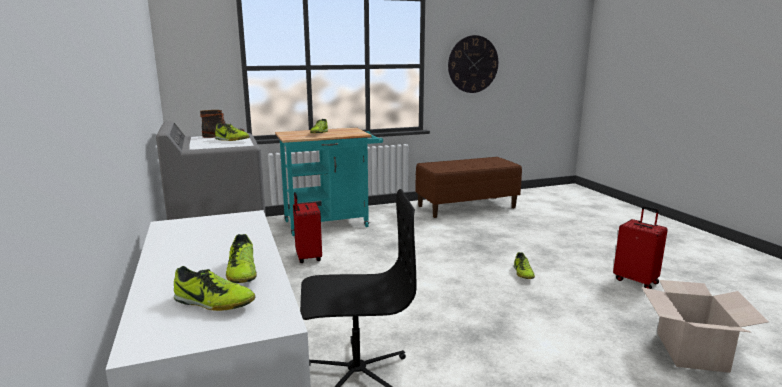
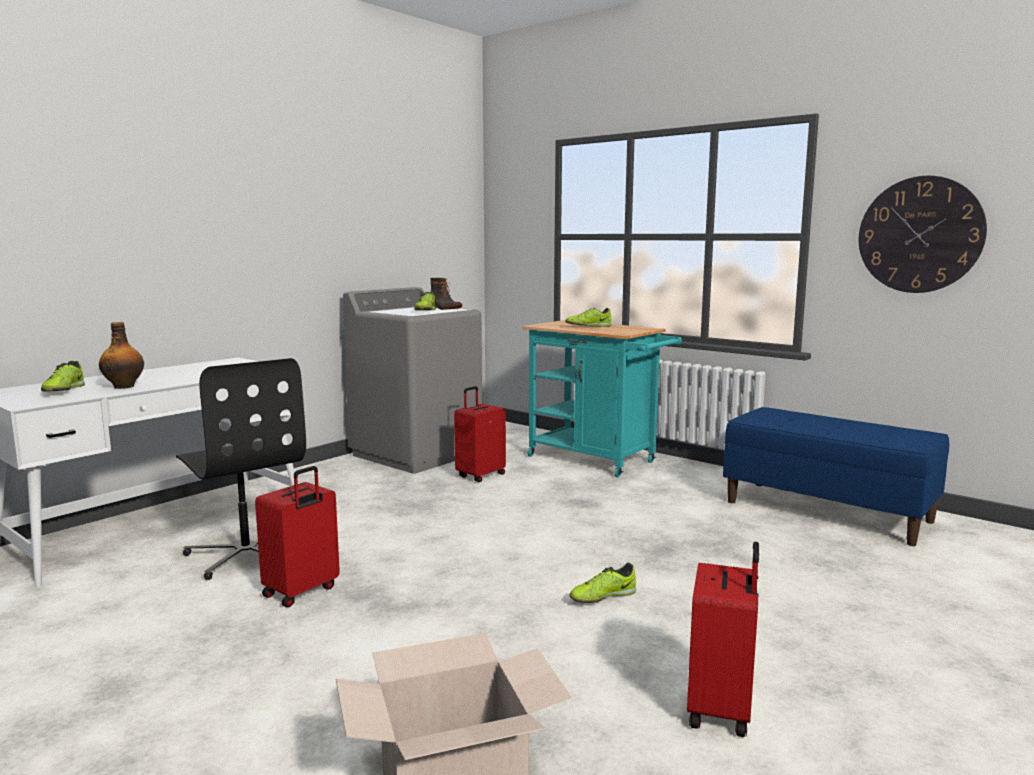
camera: 60 degrees right, 5 degrees down
(242, 273) = (124, 386): shoe -> bottle
(451, 358) = (301, 592): none -> red suitcase
(466, 207) = (828, 511): brown bench -> blue bench

